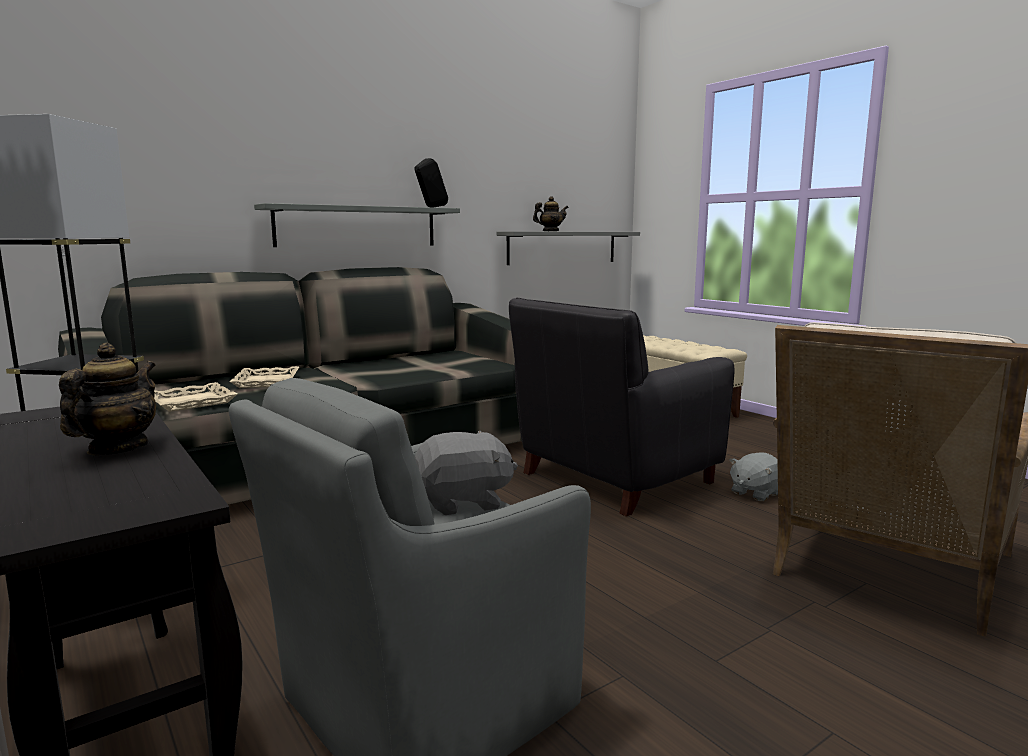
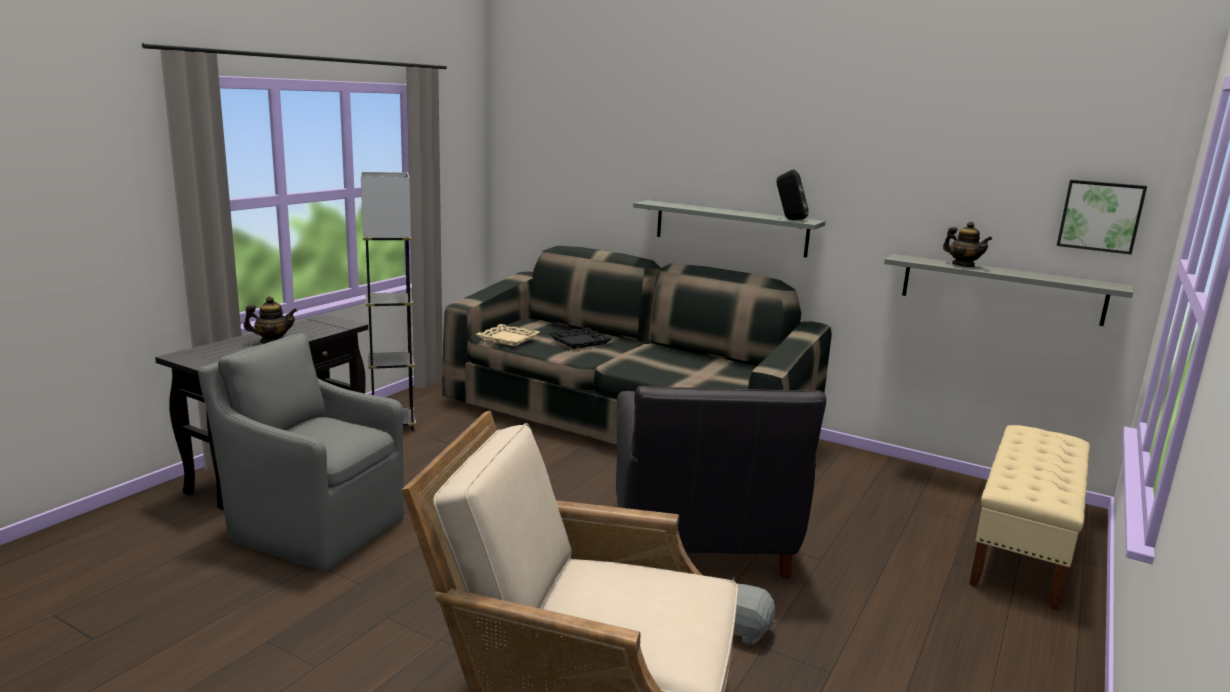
camera: 65 degrees right, 5 degrees up
(266, 382) = (580, 341): beige tray -> black tray
(463, 502) = (344, 432): grey plush toy -> none
(603, 188) = (1100, 216): none -> picture
(613, 478) = (701, 542): black armchair -> black armchair turned 120 degrees counterclockwise

